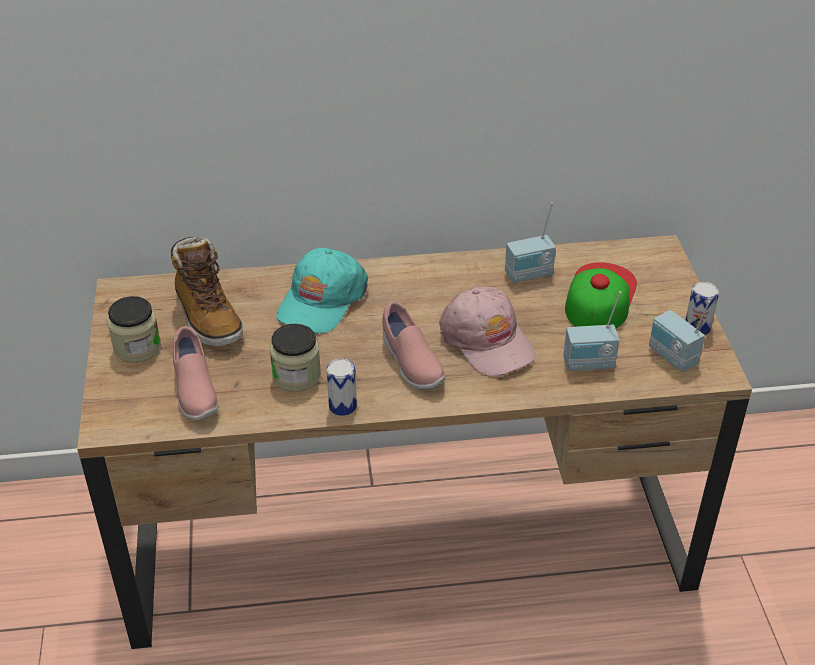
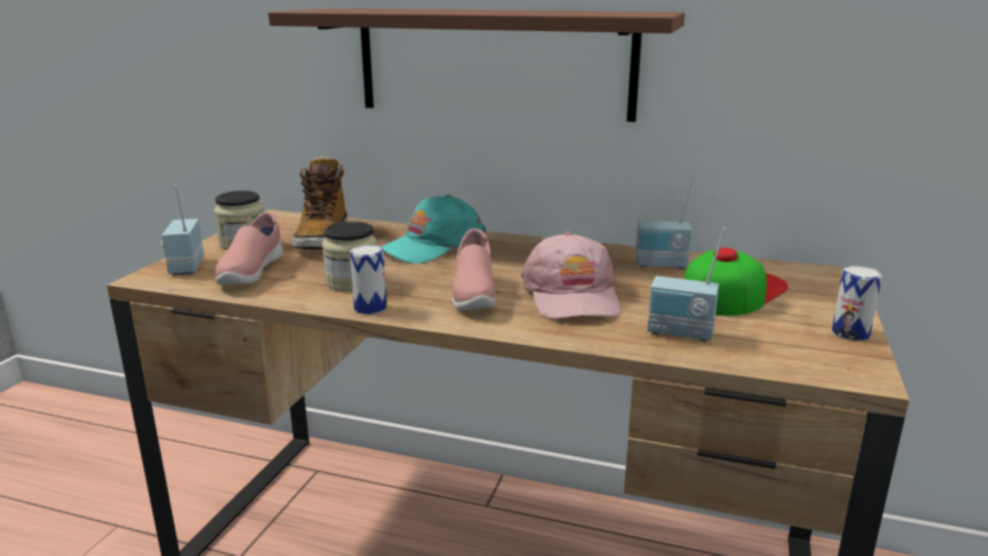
camera: 25 degrees right, 20 degrees down
(345, 114) = (494, 63): none -> brown shelf
(671, 357) = (798, 349): radio -> radio (184, 267)

